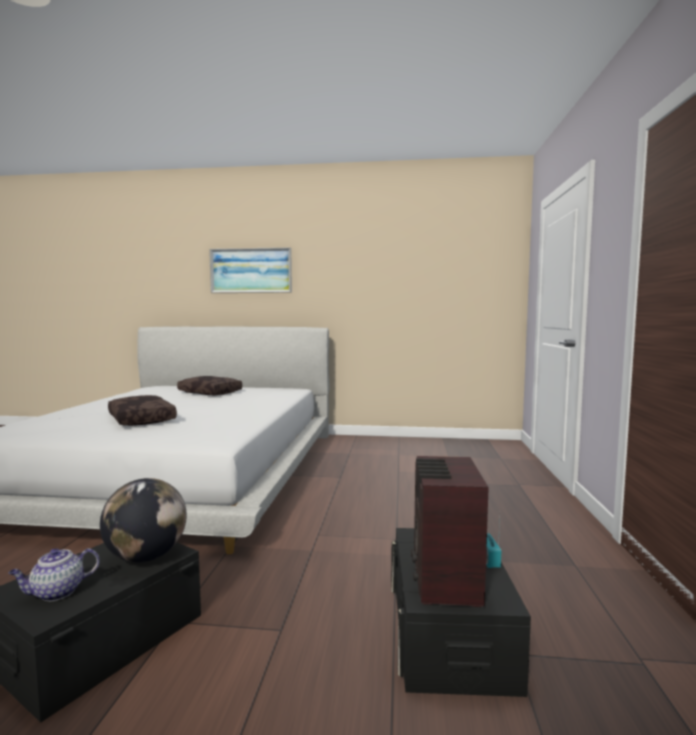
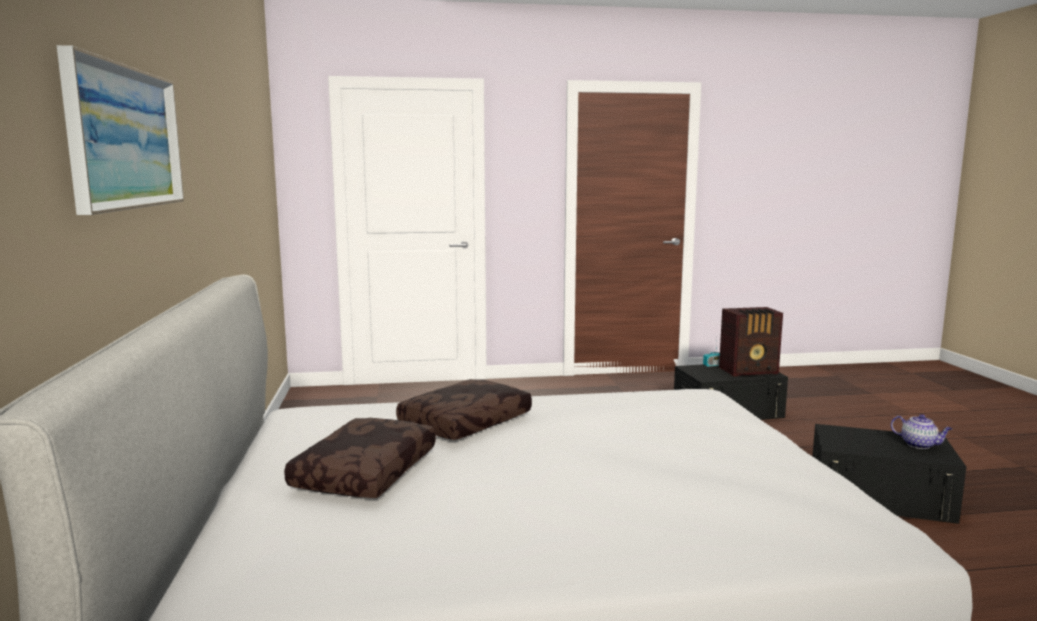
camera: 105 degrees left, 5 degrees up
(140, 419) = (671, 454): brown pillow -> brown pillow (466, 423)
(146, 557) = (848, 435): globe -> none

